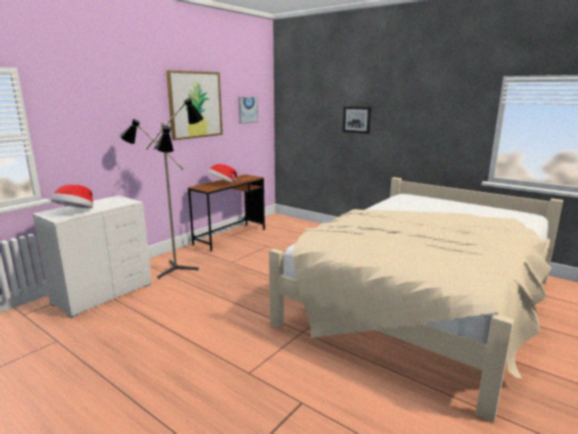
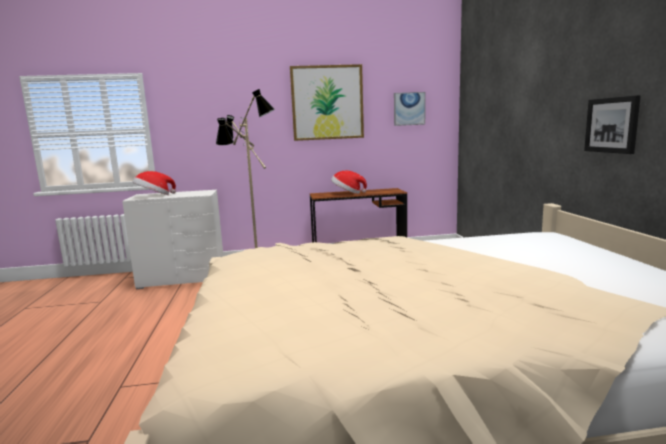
camera: 45 degrees right, 5 degrees down
(356, 119) = (529, 111): picture -> picture (612, 125)

